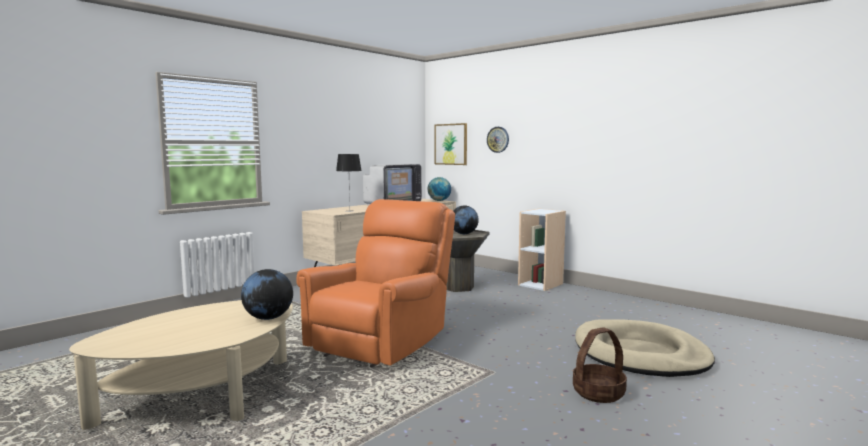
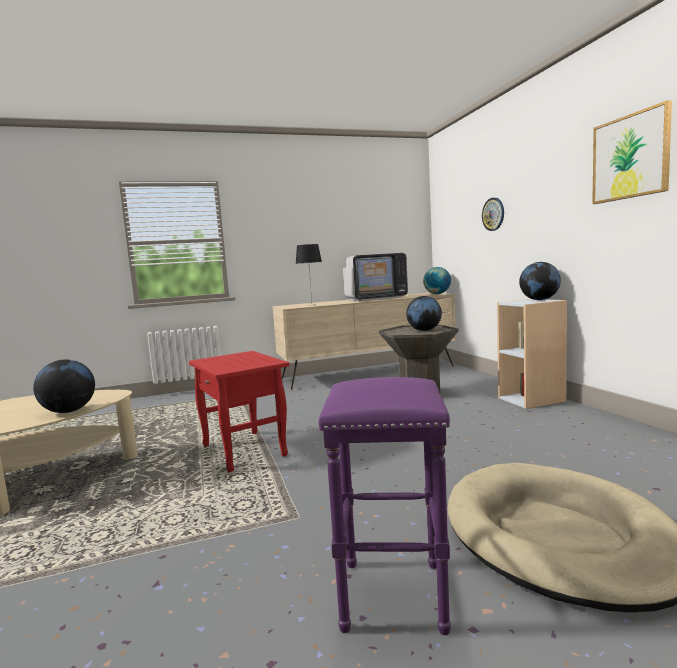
camera: 30 degrees right, 0 degrees up
(382, 342) = (245, 451): orange armchair -> red side table
(451, 144) = (451, 228): picture -> picture (630, 157)
(546, 210) = (539, 300): none -> globe
(598, 393) = (390, 596): basket -> purple stool

